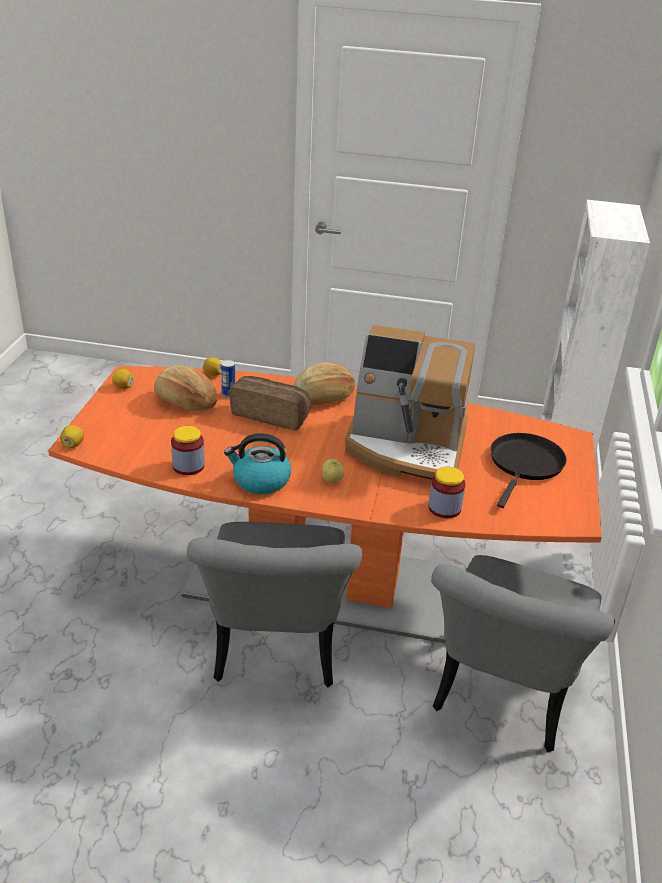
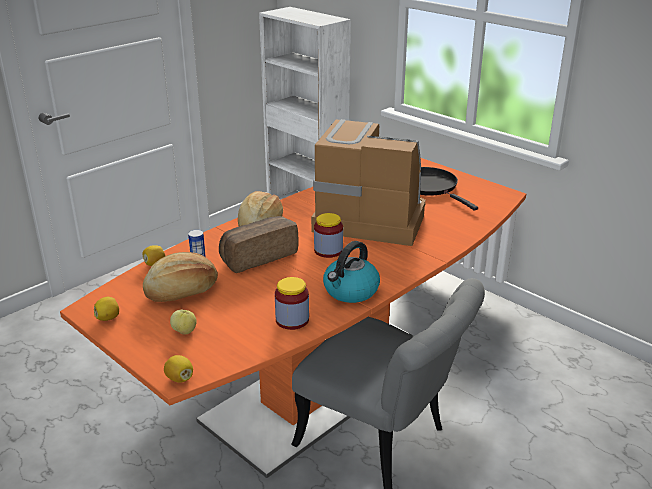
camera: 55 degrees left, 5 degrees down
(332, 480) = (380, 260): apple -> apple (184, 331)
(407, 448) = (369, 218): coffee machine -> coffee machine turned 120 degrees counterclockwise
(444, 508) = (455, 230): jar -> jar (328, 250)
(502, 699) = (506, 353): grey chair -> none

